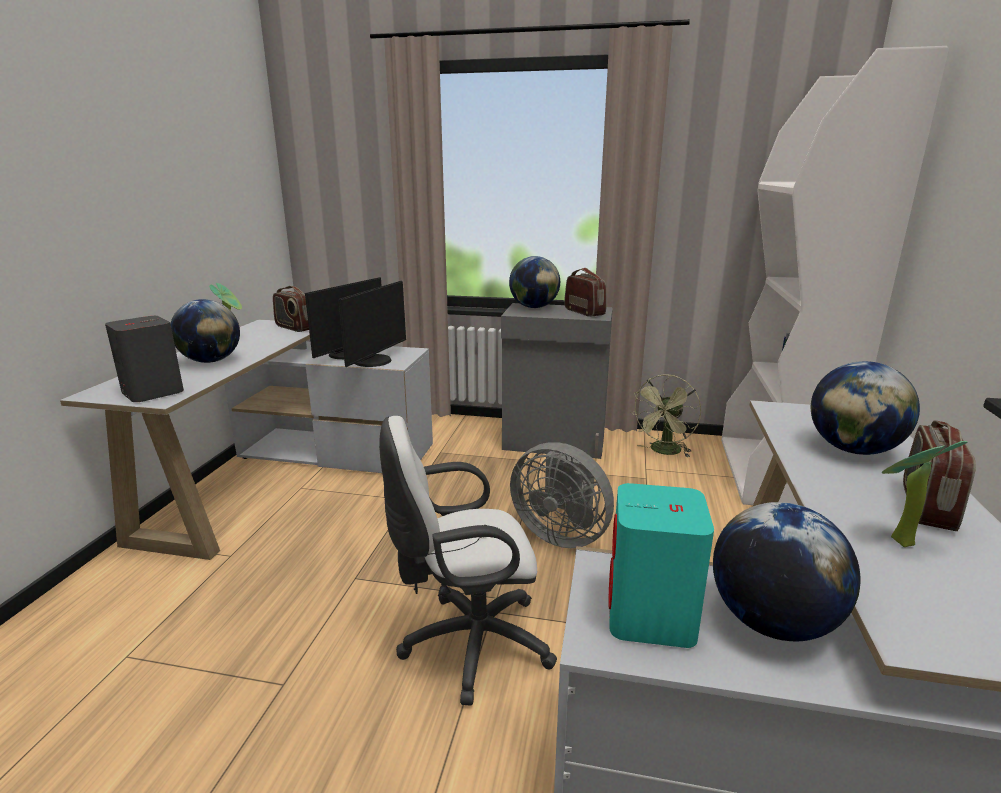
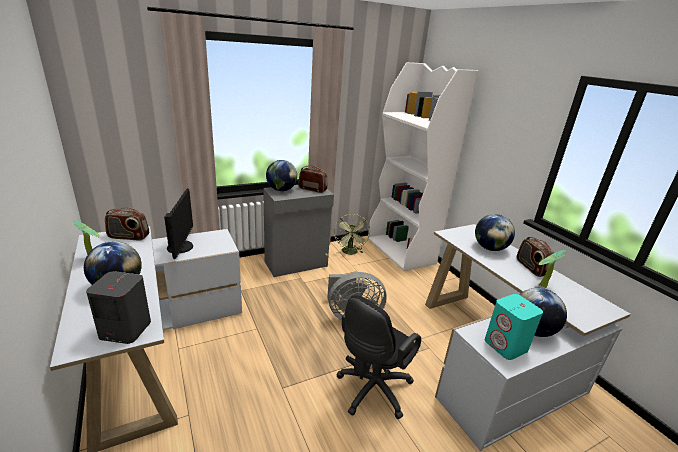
camera: 40 degrees left, 5 degrees up
(374, 361) = (209, 248): monitor -> none
(468, 644) = (371, 391): white office chair -> black office chair

